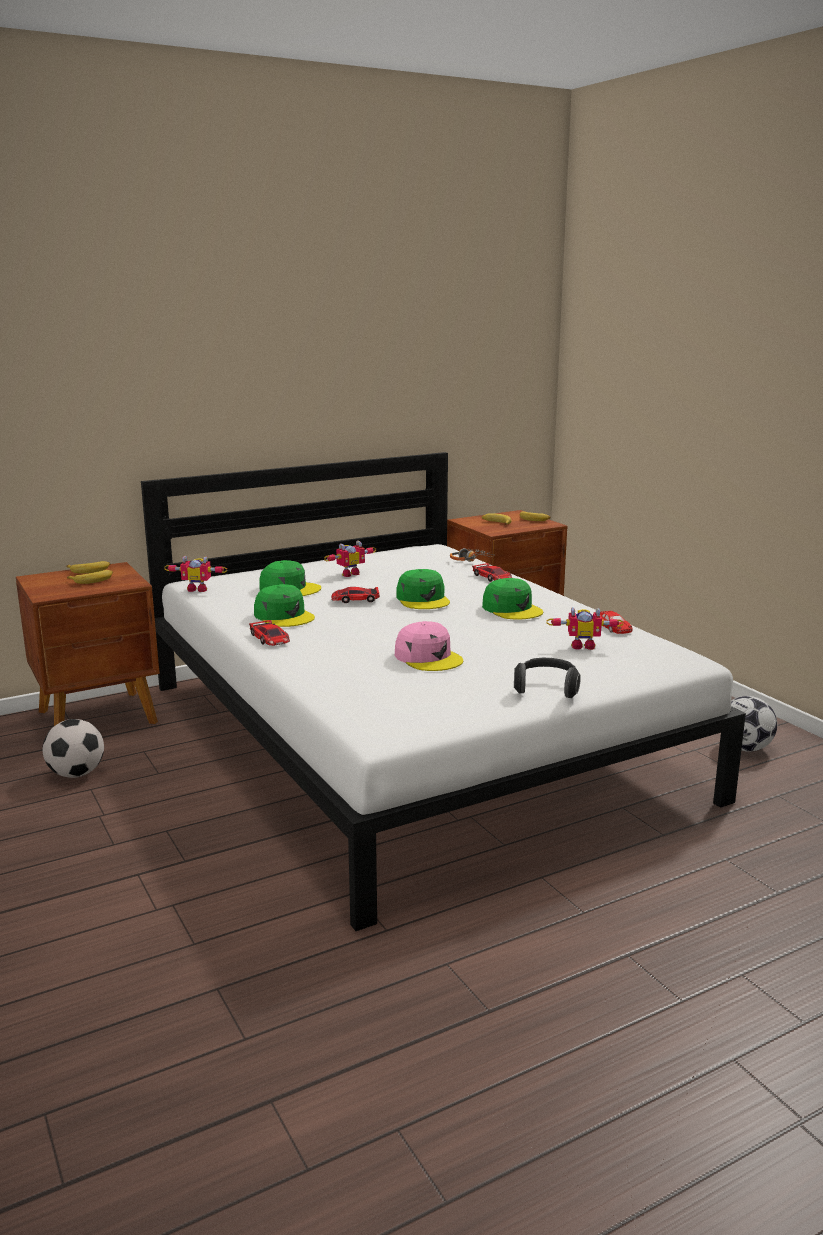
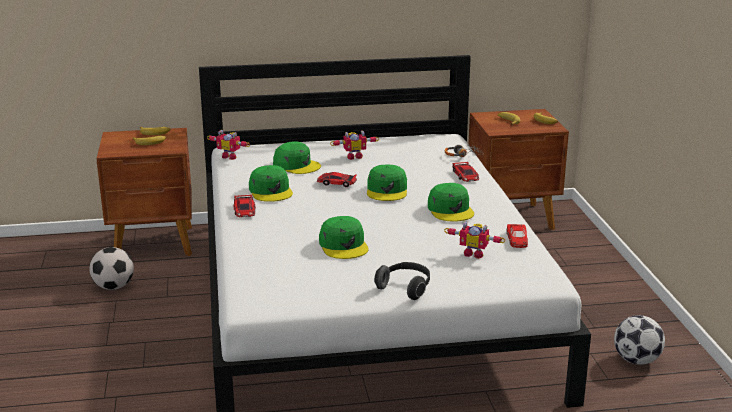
camera: 20 degrees right, 5 degrees up
(428, 657) = (344, 245): pink cap -> green cap

